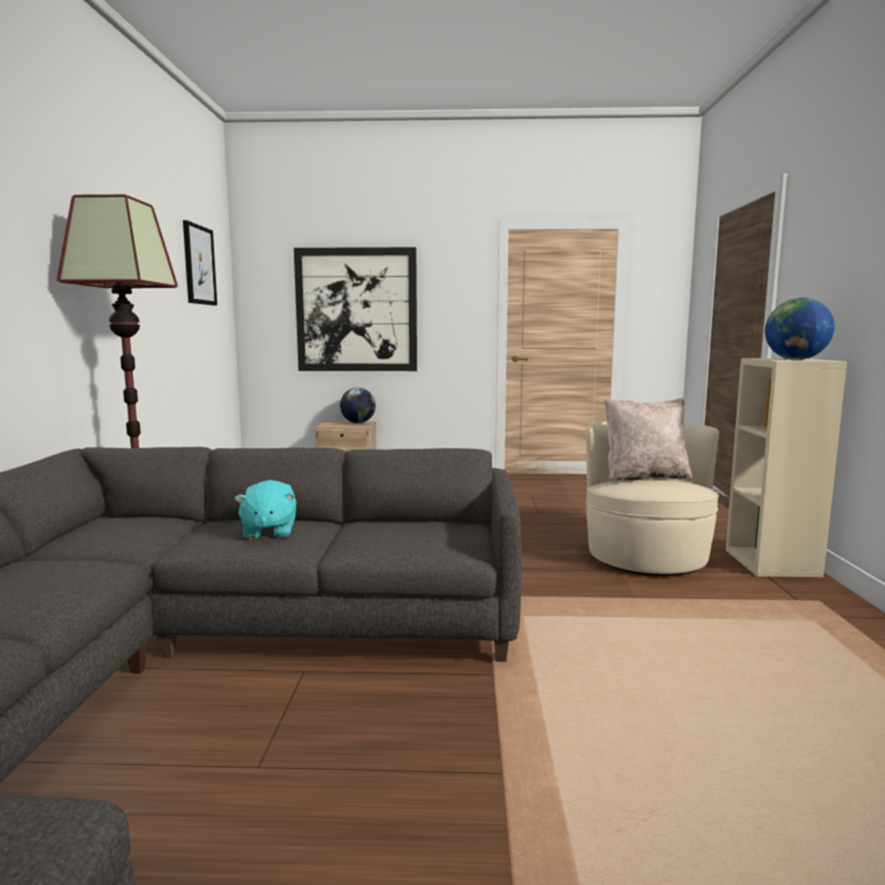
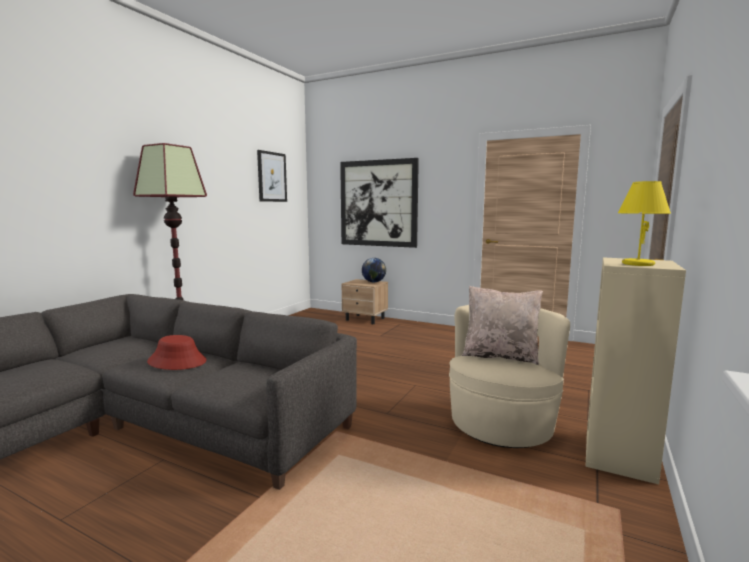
camera: 25 degrees right, 0 degrees up
(268, 531) = (177, 361): turquoise plush toy -> red hat
(795, 359) = (637, 264): globe -> yellow table lamp

